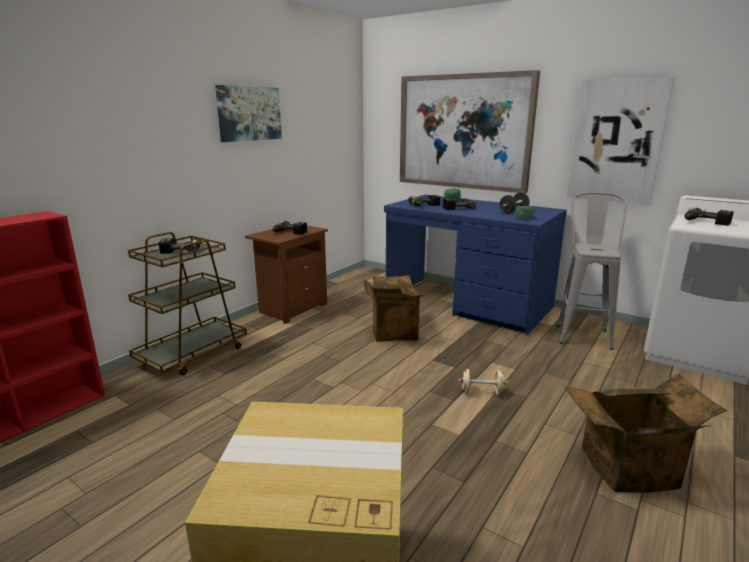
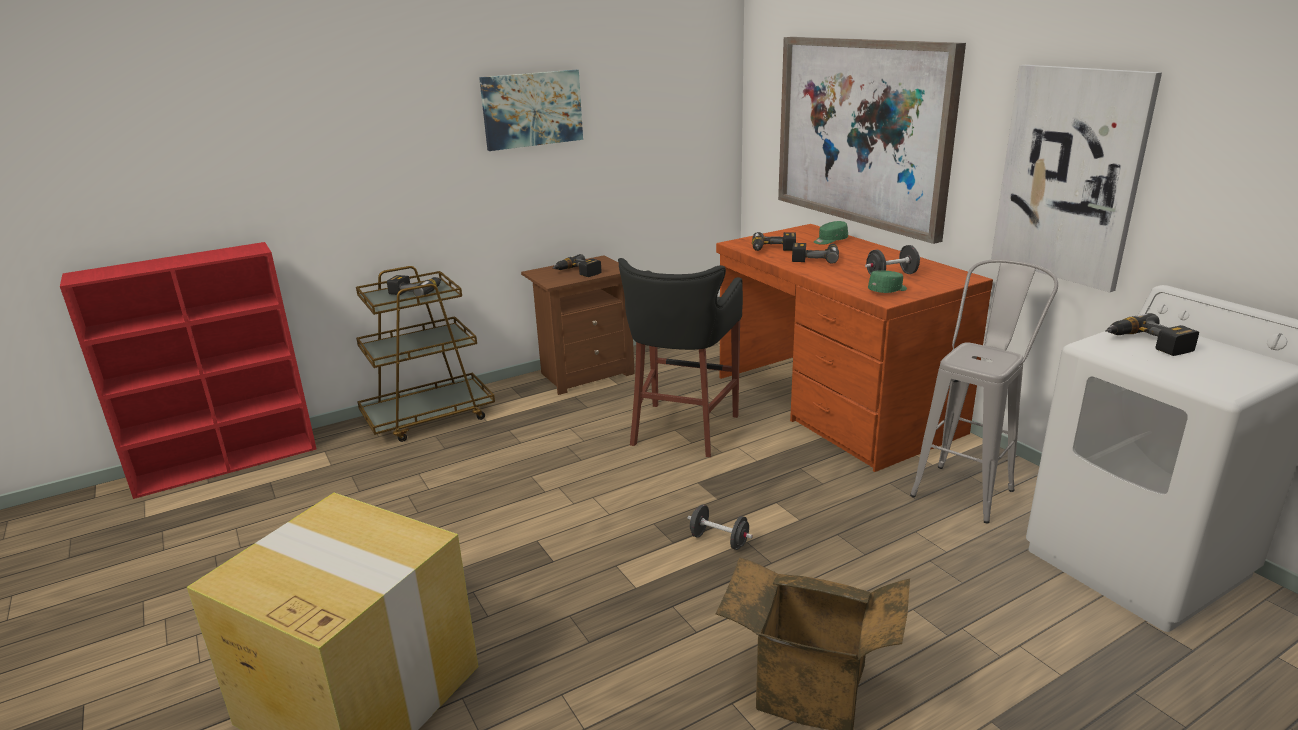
camera: 25 degrees right, 5 degrees up
(392, 332) = (682, 431): cardboard box -> black stool
(467, 303) = (834, 404): blue desk -> brown desk
(481, 392) = (719, 540): beige dumbbell -> black dumbbell

